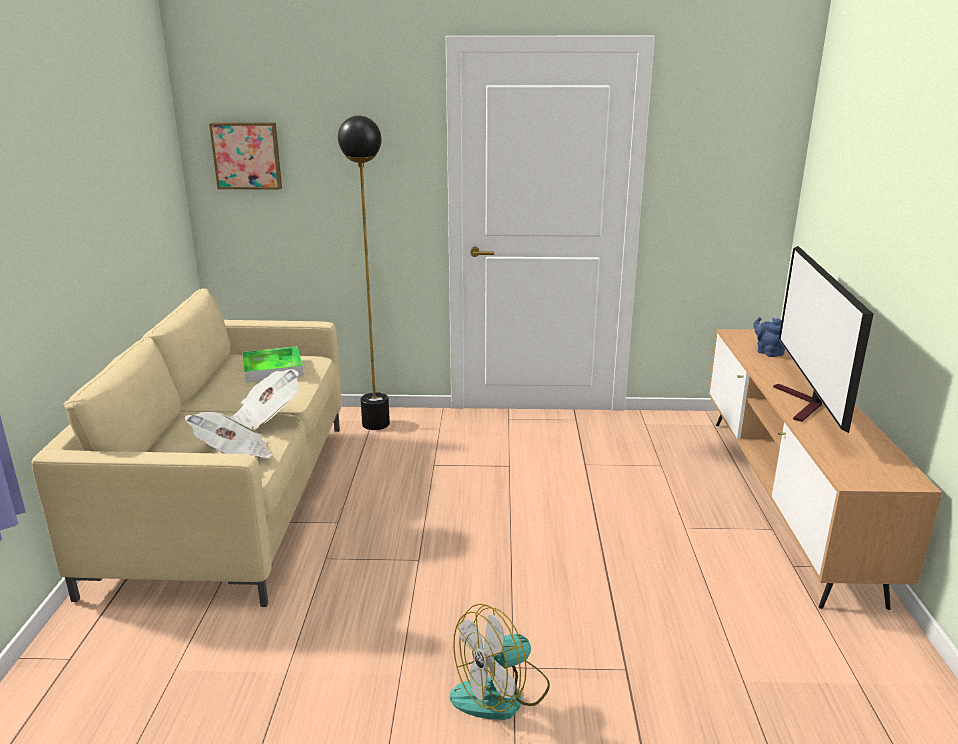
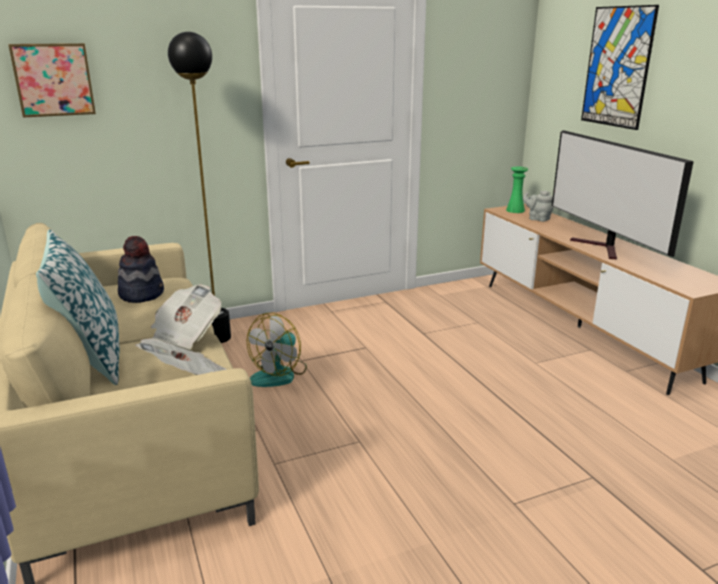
camera: 25 degrees left, 0 degrees up
(181, 419) = (91, 358): none -> pillow
(273, 368) = (142, 294): tray -> hat
(501, 693) = (524, 527): fan -> fan (279, 374)
(753, 337) = (515, 210): none -> green vase
(768, 352) = (537, 219): blue teapot -> grey teapot
(869, 173) = (617, 67): none -> picture

